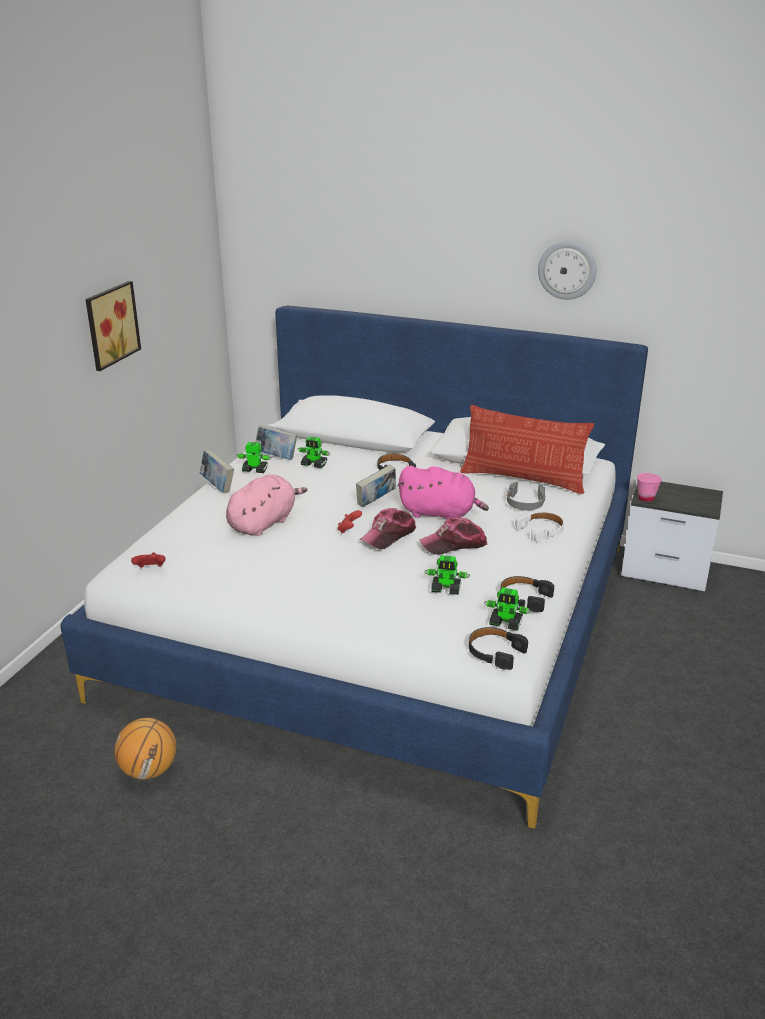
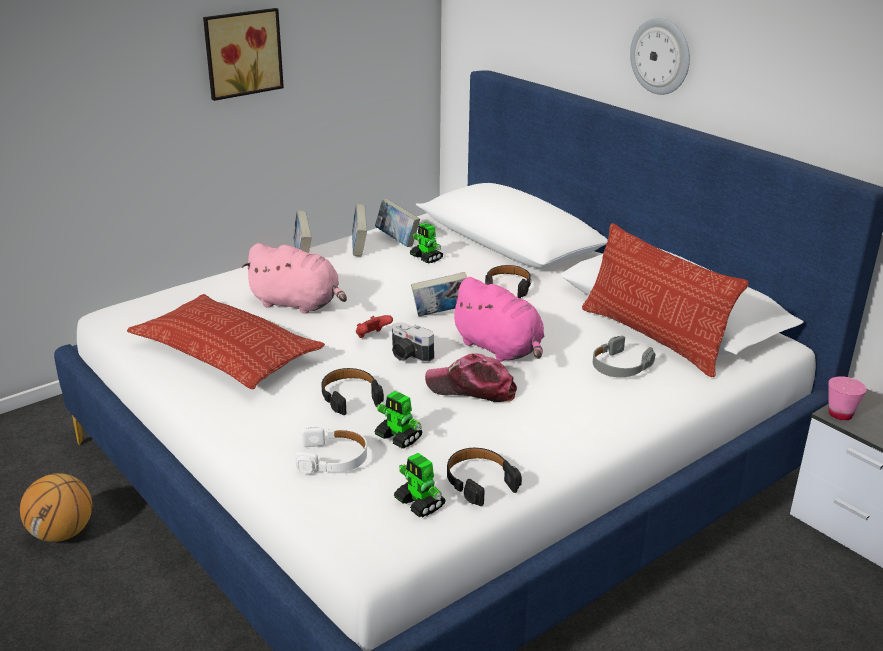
camera: 30 degrees right, 0 degrees up
(150, 569) = (138, 318): red game controller -> none
(254, 470) = (359, 248): toy robot -> book
(254, 572) = (226, 352): none -> pillow
(264, 523) = (298, 304): pink plush toy -> pink plush toy turned 45 degrees clockwise
(388, 535) = (408, 355): cap -> camera
(495, 652) = (363, 534): black headphones -> black headphones (350, 396)
(541, 531) = (602, 406): white headphones -> white headphones (333, 458)
(567, 270) = (799, 62): wall clock -> wall clock (661, 56)

